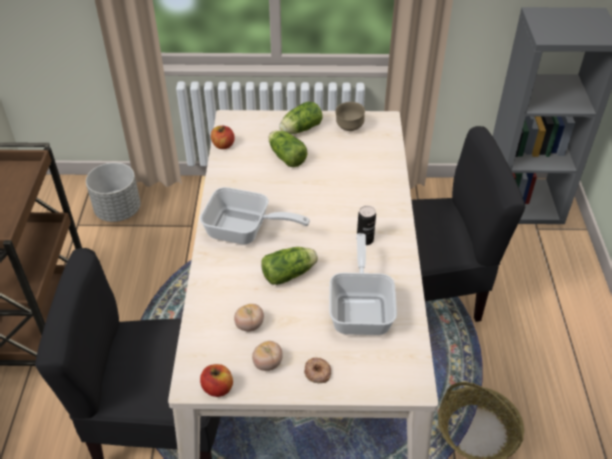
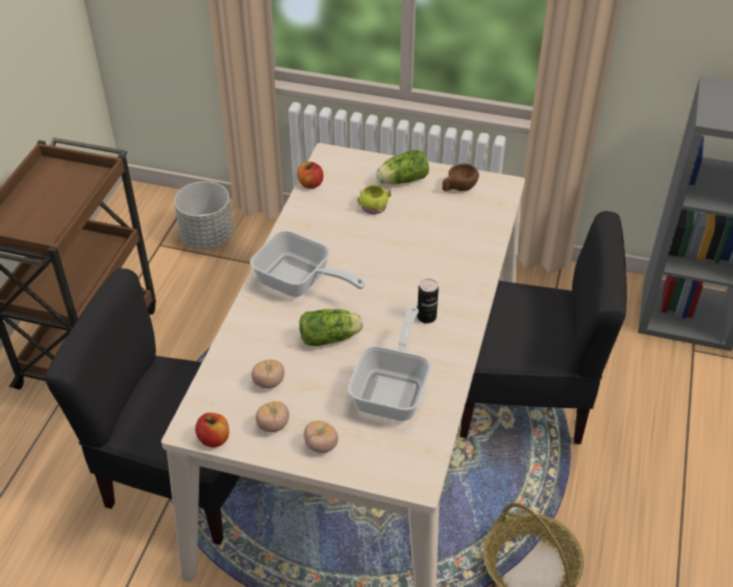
camera: 15 degrees right, 0 degrees up
(286, 156) = (374, 208): lettuce -> yellow mug
(317, 372) = (321, 445): donut -> tomato
(349, 128) = (458, 188): brown bowl -> brown cup

